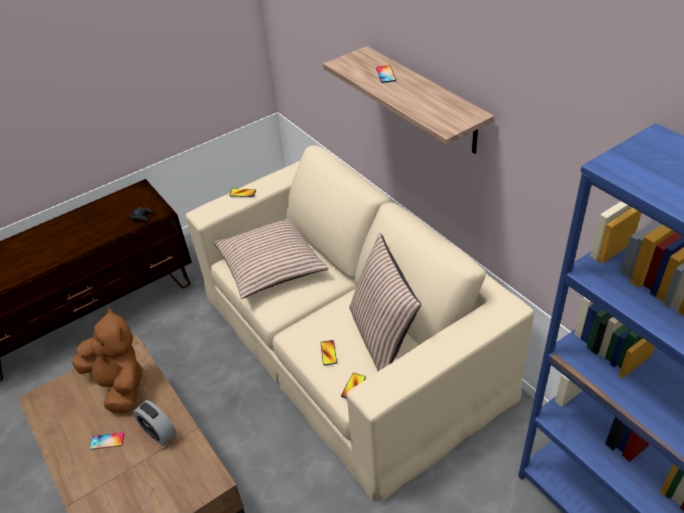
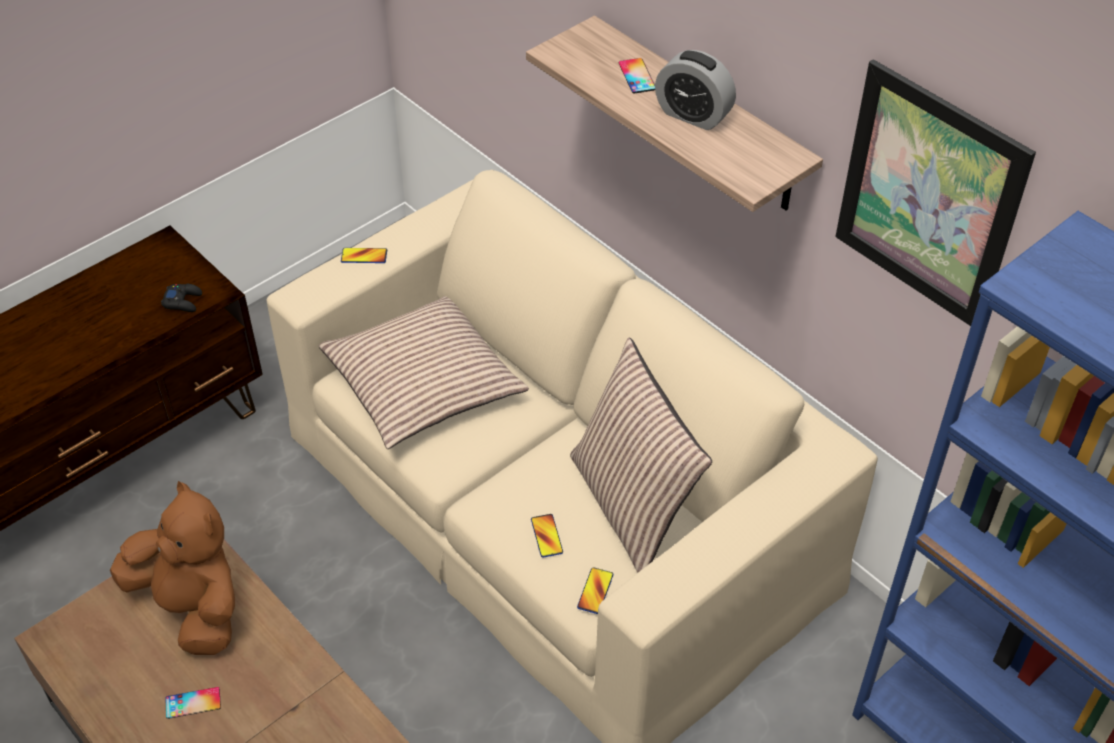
camera: 10 degrees left, 5 degrees up
(159, 432) = (279, 683): alarm clock -> alarm clock (693, 115)
(558, 131) = (928, 196): none -> picture

